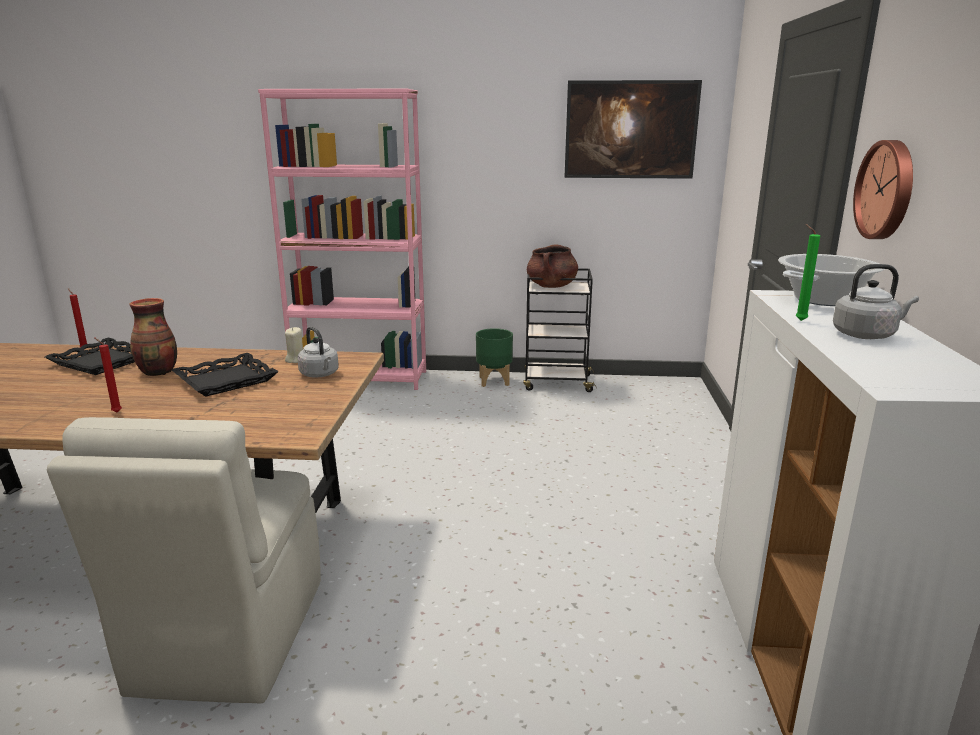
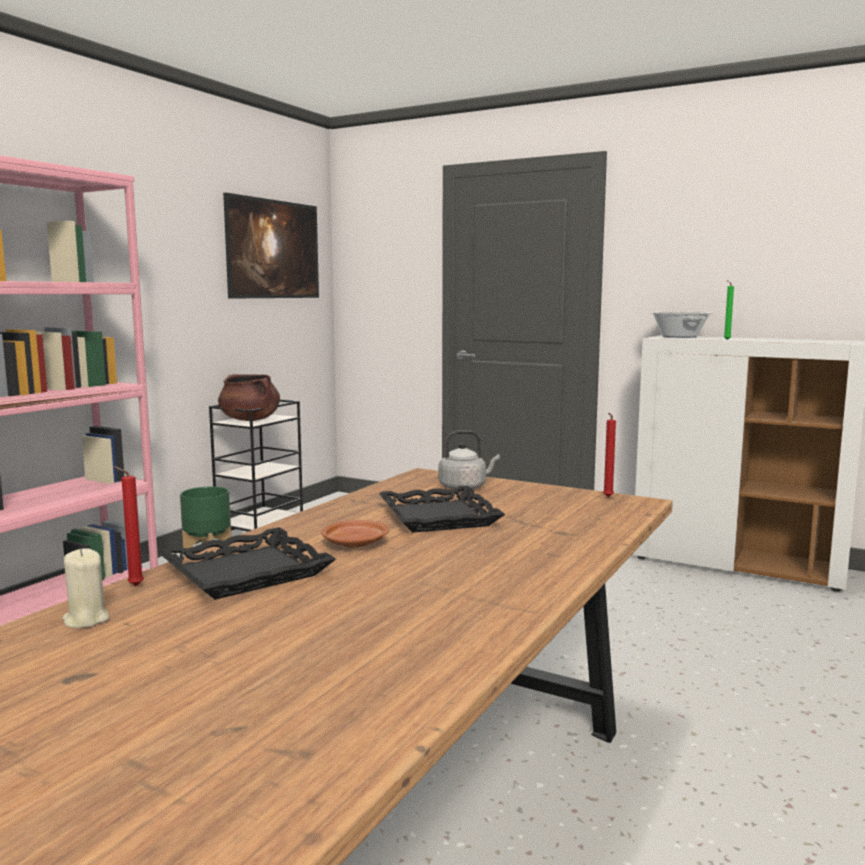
camera: 65 degrees left, 10 degrees down
(115, 412) = (505, 562): red candle -> red candle (607, 497)
(158, 372) = (355, 543): vase -> brown plate
(227, 638) = (652, 770): beige chair -> none
(295, 360) = (397, 492): beige candle -> beige candle (86, 620)
(866, 335) = (759, 339): grey kettle -> none
(887, 190) = (665, 270): wall clock -> none

